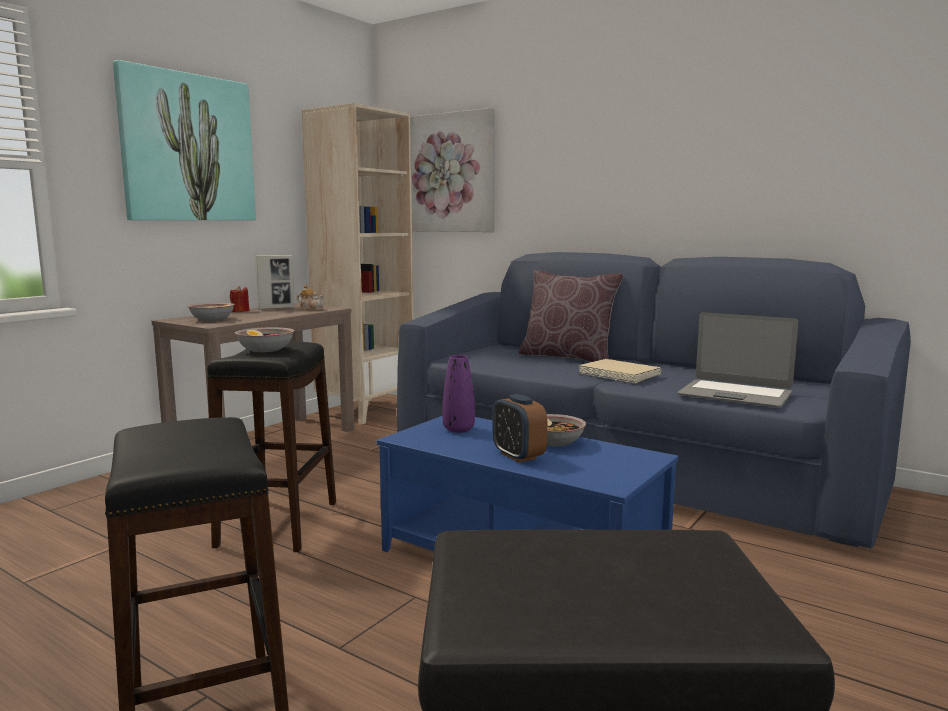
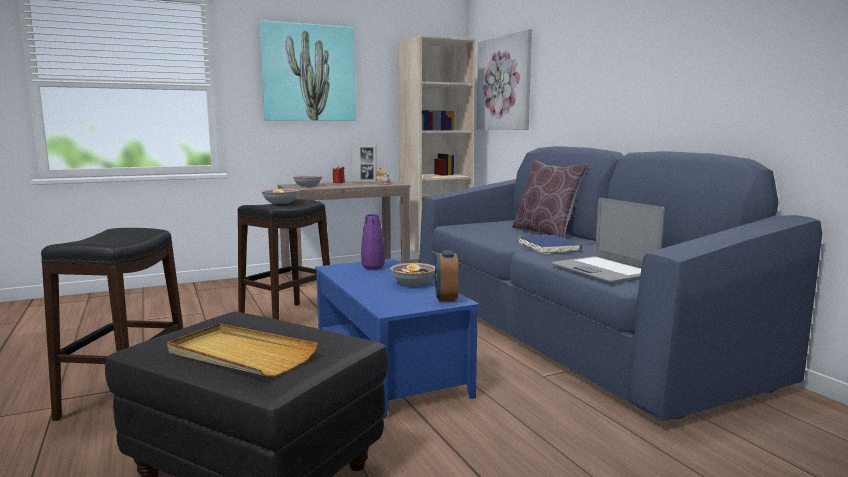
camera: 30 degrees right, 0 degrees up
(518, 456) = (372, 286): alarm clock -> alarm clock (446, 297)
(619, 374) = (548, 247): beige book -> blue book
(638, 595) = (240, 355): none -> beige tray

